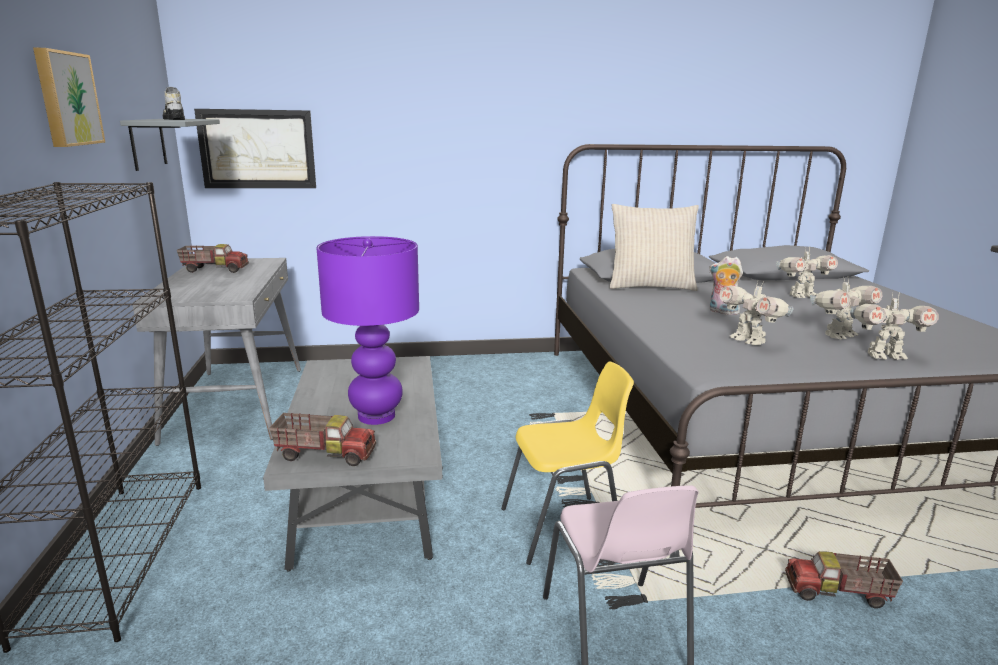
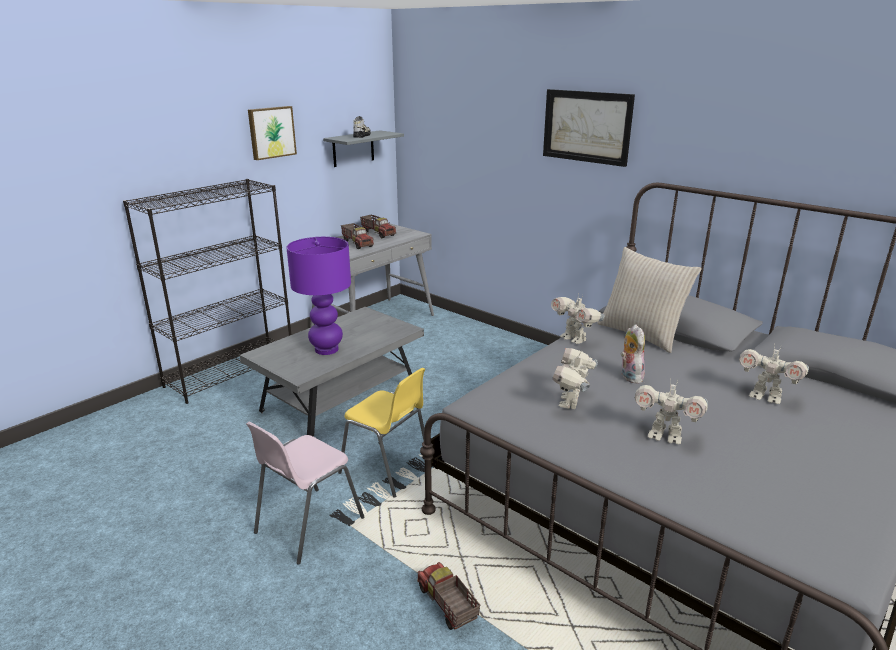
camera: 50 degrees right, 5 degrees up
(257, 149) = (432, 154): picture -> picture (587, 126)
(325, 454) = (273, 356): toy truck -> toy truck (357, 244)
(884, 356) = (643, 466): toy robot -> toy robot (574, 339)

